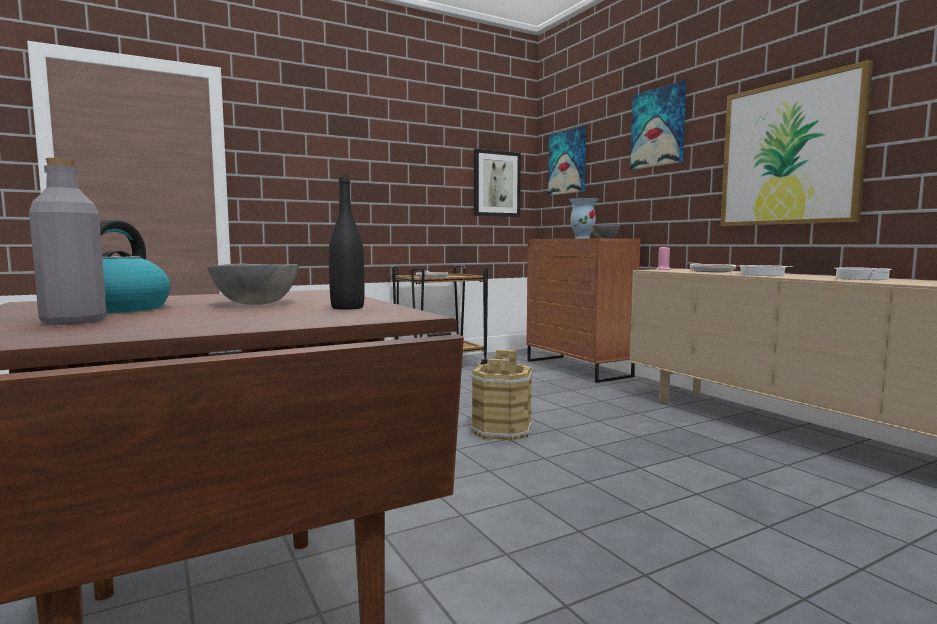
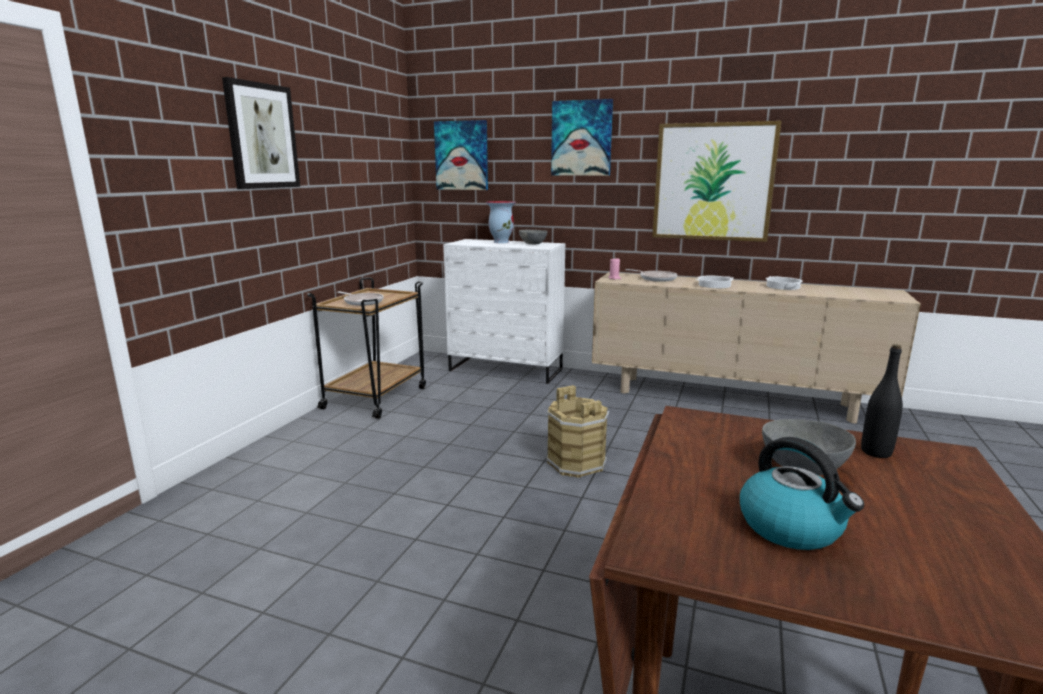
camera: 40 degrees left, 10 degrees up
(74, 321) = (910, 568): grey bottle -> none
(496, 184) = (383, 177): picture -> picture (262, 136)
(578, 368) = (506, 369): brown dresser -> white dresser

